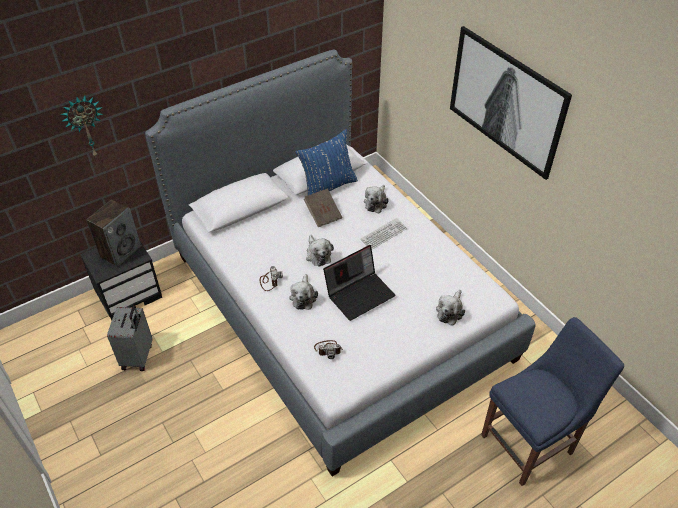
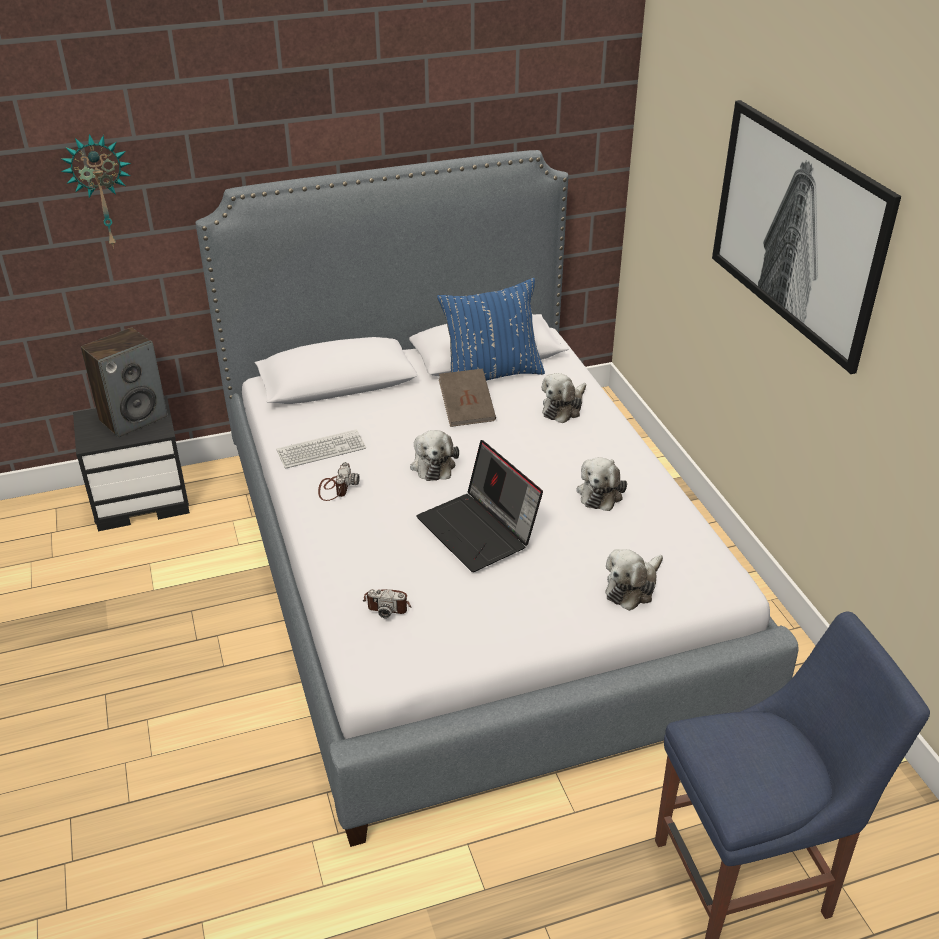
camera: 15 degrees right, 10 degrees down
(138, 356) = (114, 589): grey suitcase -> none
(303, 297) = (381, 520): plush toy -> plush toy (600, 492)
(360, 293) = (479, 531): laptop -> laptop turned 75 degrees clockwise
(383, 234) = (558, 454): keyboard -> keyboard (321, 450)

